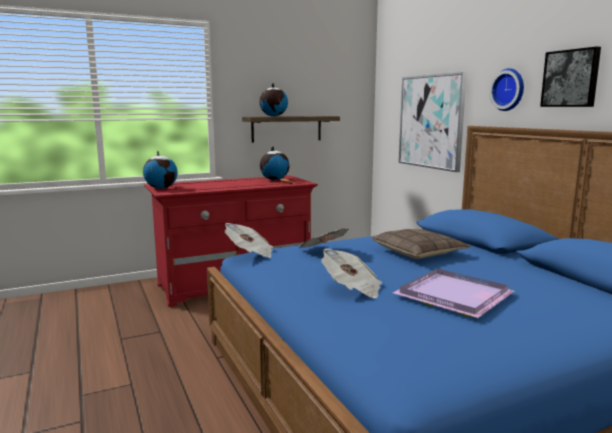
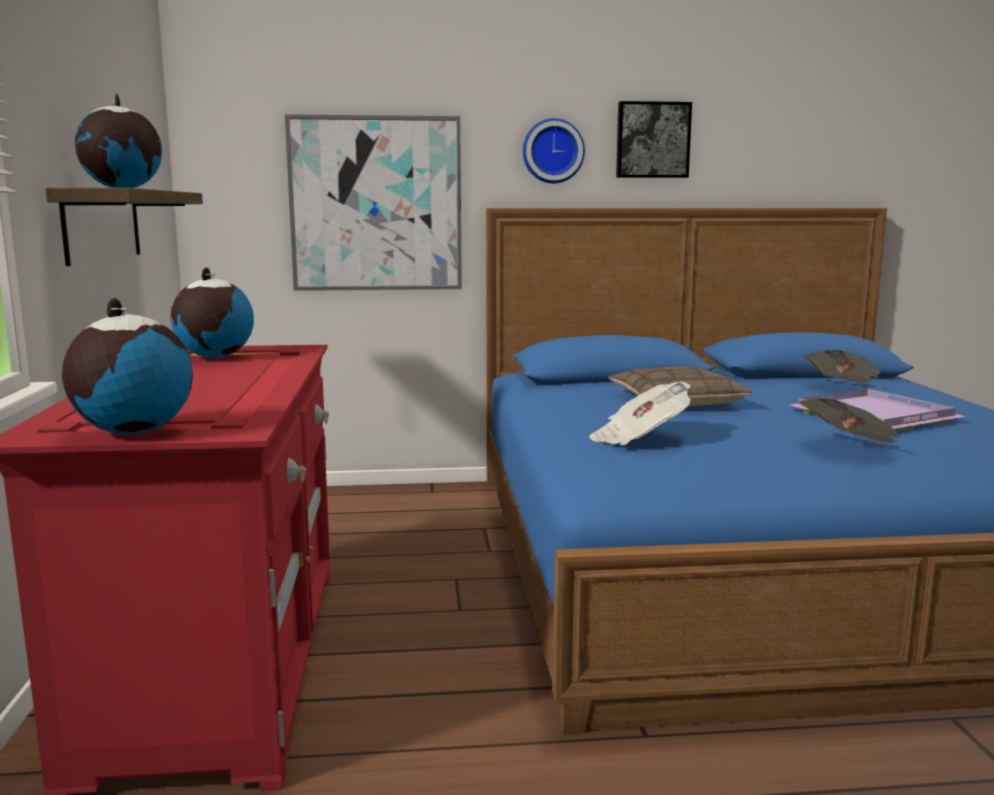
camera: 70 degrees left, 0 degrees up
(250, 253) = (617, 481): newspaper -> newspaper (842, 387)

